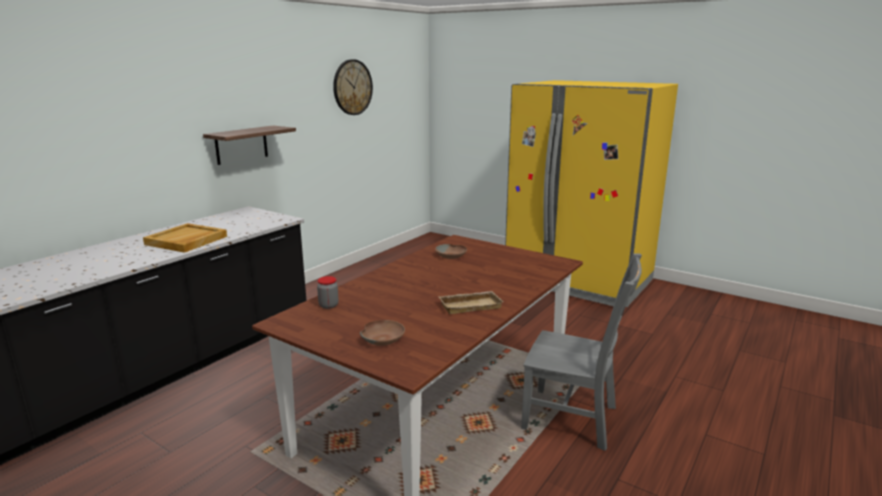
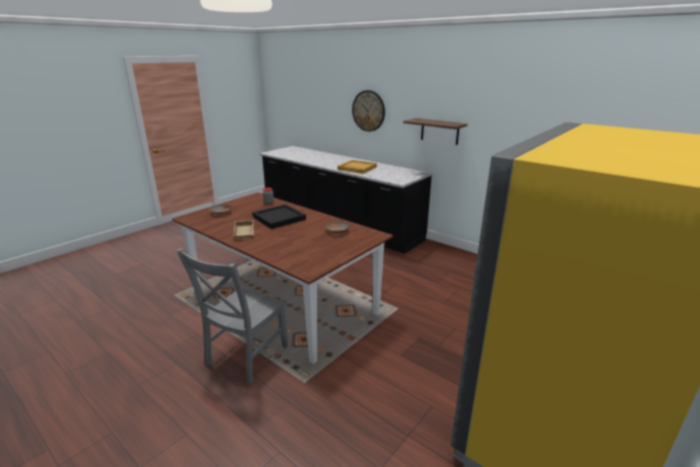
camera: 95 degrees right, 5 degrees up
(352, 87) = (569, 105): wall clock -> wall clock (368, 111)
(408, 289) = (279, 218): none -> black tray

